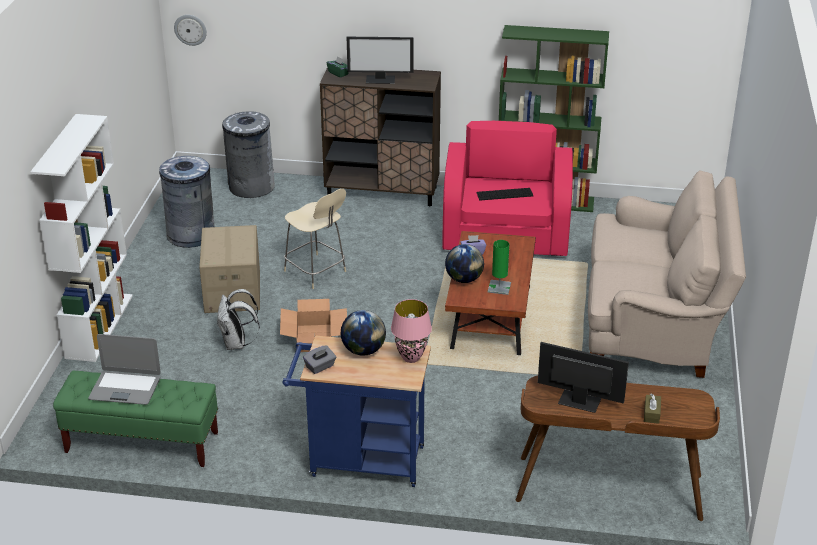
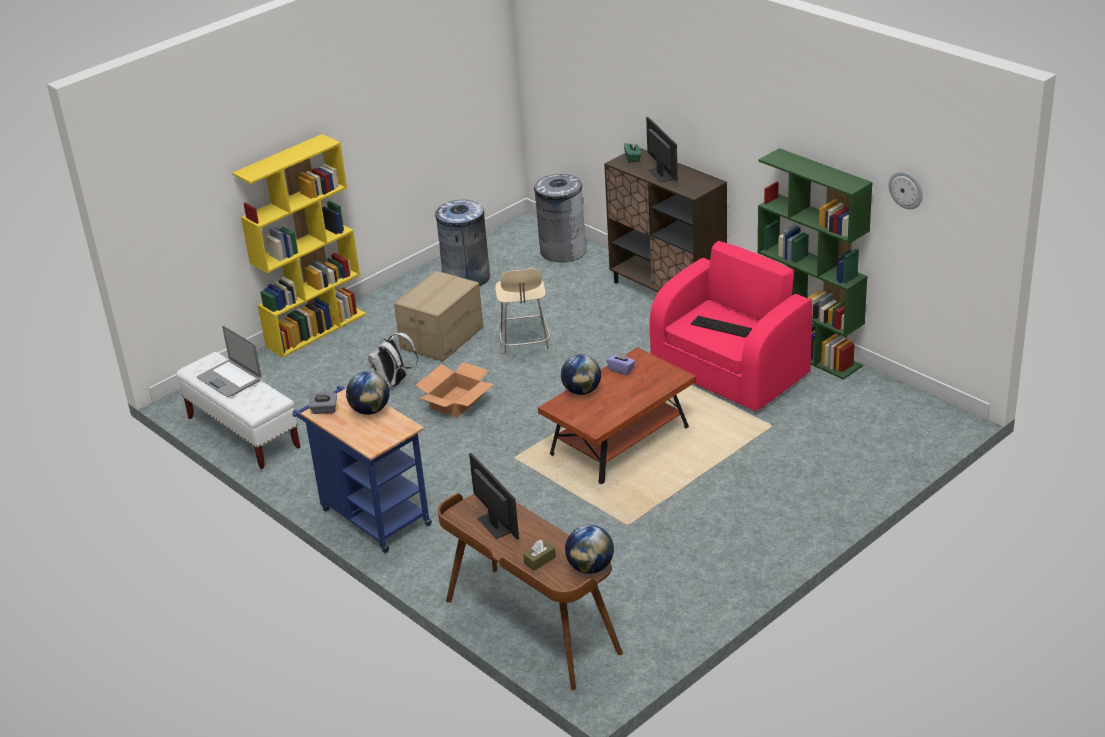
camera: 40 degrees right, 0 degrees up
(99, 326) = (316, 330): white bookcase -> yellow bookcase
(141, 443) = (243, 433): green bench -> white bench
(190, 29) = (535, 81): wall clock -> wall clock (906, 189)
(380, 79) = (661, 174): monitor -> monitor turned 150 degrees counterclockwise
(411, 358) = (396, 431): pink table lamp -> none
(499, 287) = (602, 409): green table lamp -> none
(654, 323) = (761, 506): beige sofa -> none
(695, 401) = (590, 567): none -> globe

